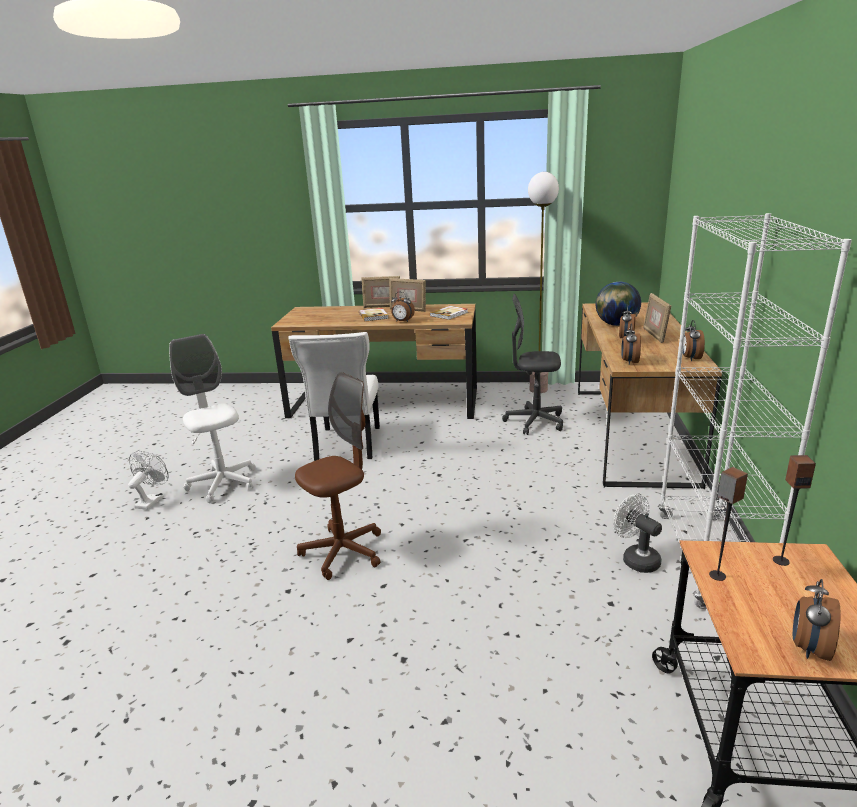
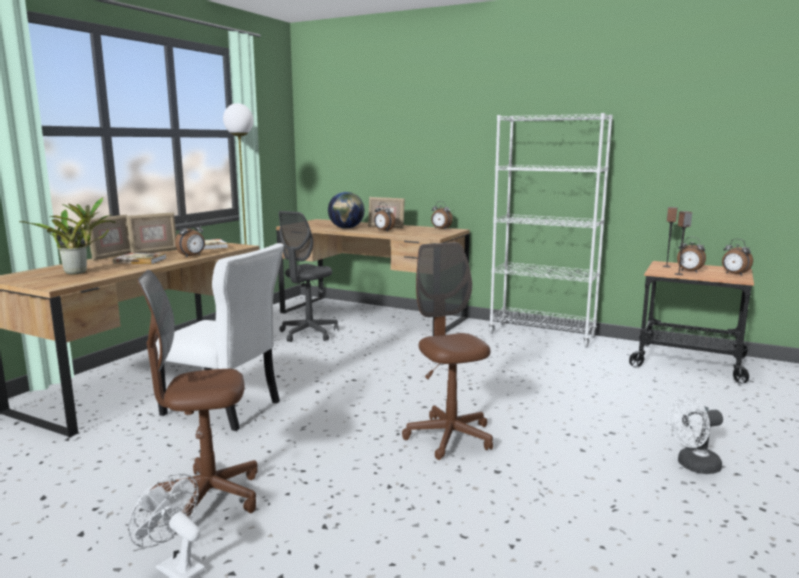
camera: 70 degrees left, 10 degrees down
(223, 483) = (207, 498): white office chair -> brown office chair
(325, 316) = (79, 272): none -> potted plant
(629, 362) = (428, 235): alarm clock -> alarm clock (689, 271)
(636, 559) = (530, 349): white fan -> white fan (693, 466)

